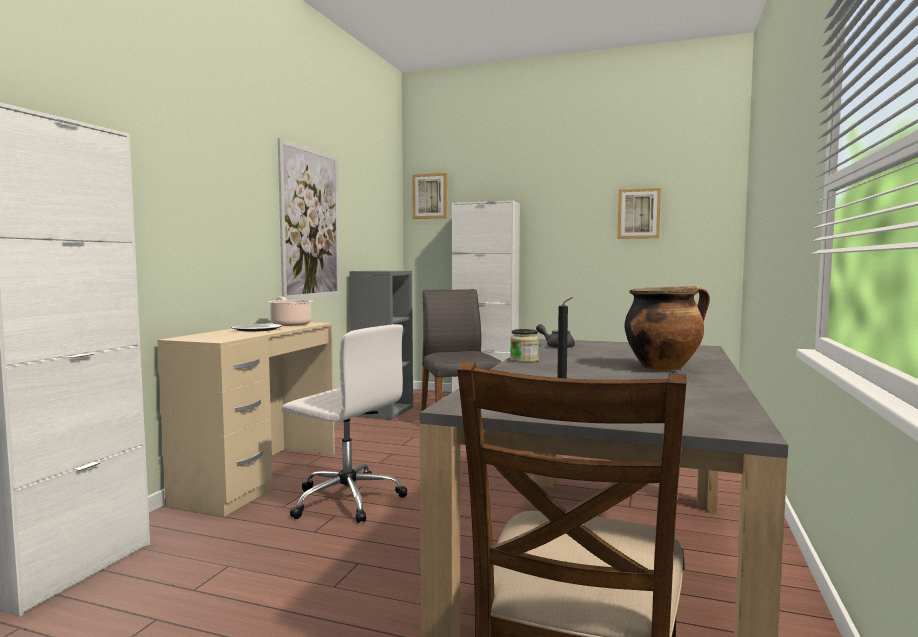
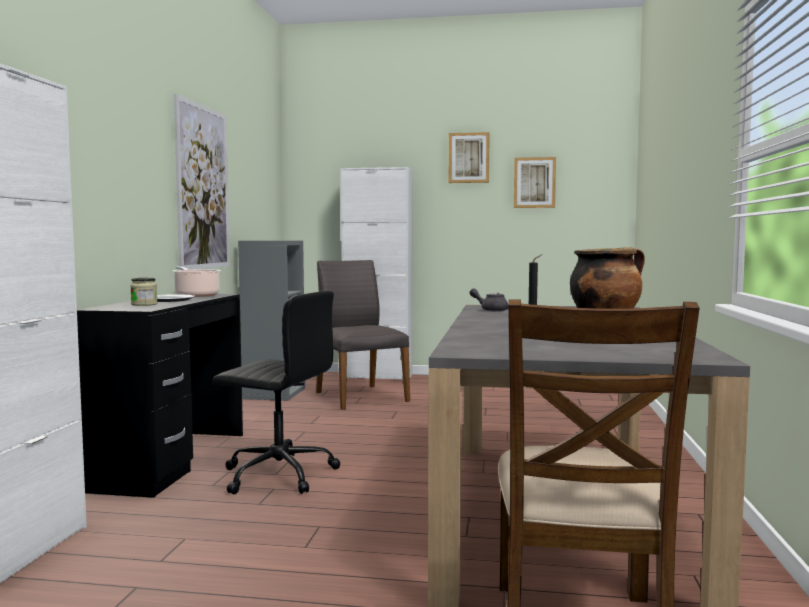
camera: 10 degrees left, 0 degrees up
(259, 477) = (171, 460): beige desk -> black desk
(346, 499) = (277, 474): white office chair -> black office chair
(430, 196) = (314, 161): picture -> picture (469, 158)
(524, 360) = (473, 320): jar -> jar (144, 304)

